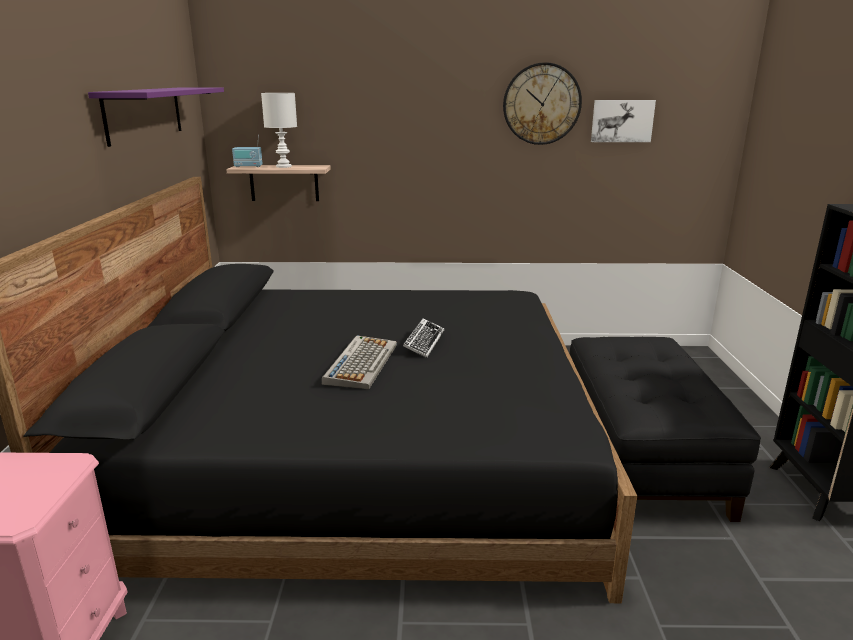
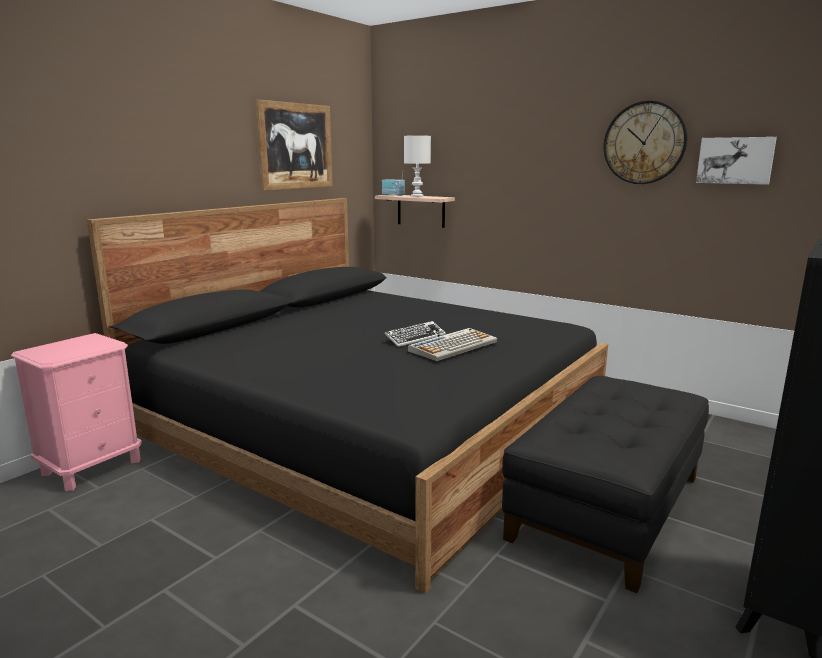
camera: 35 degrees right, 5 degrees down
(144, 113) = (295, 146): purple shelf -> picture
(361, 363) = (348, 340): keyboard -> keyboard (453, 346)

